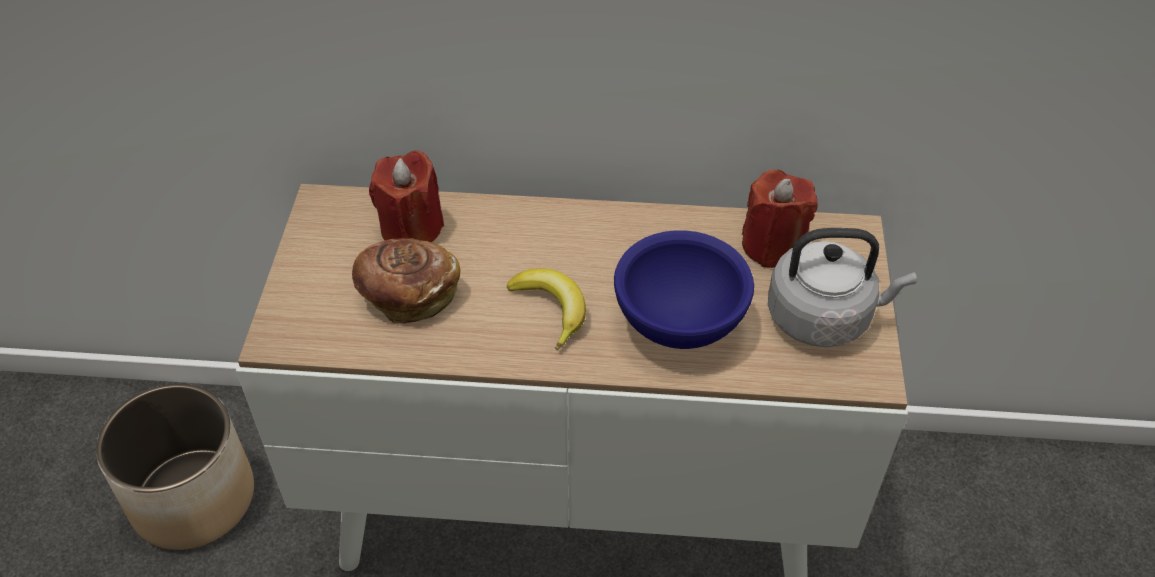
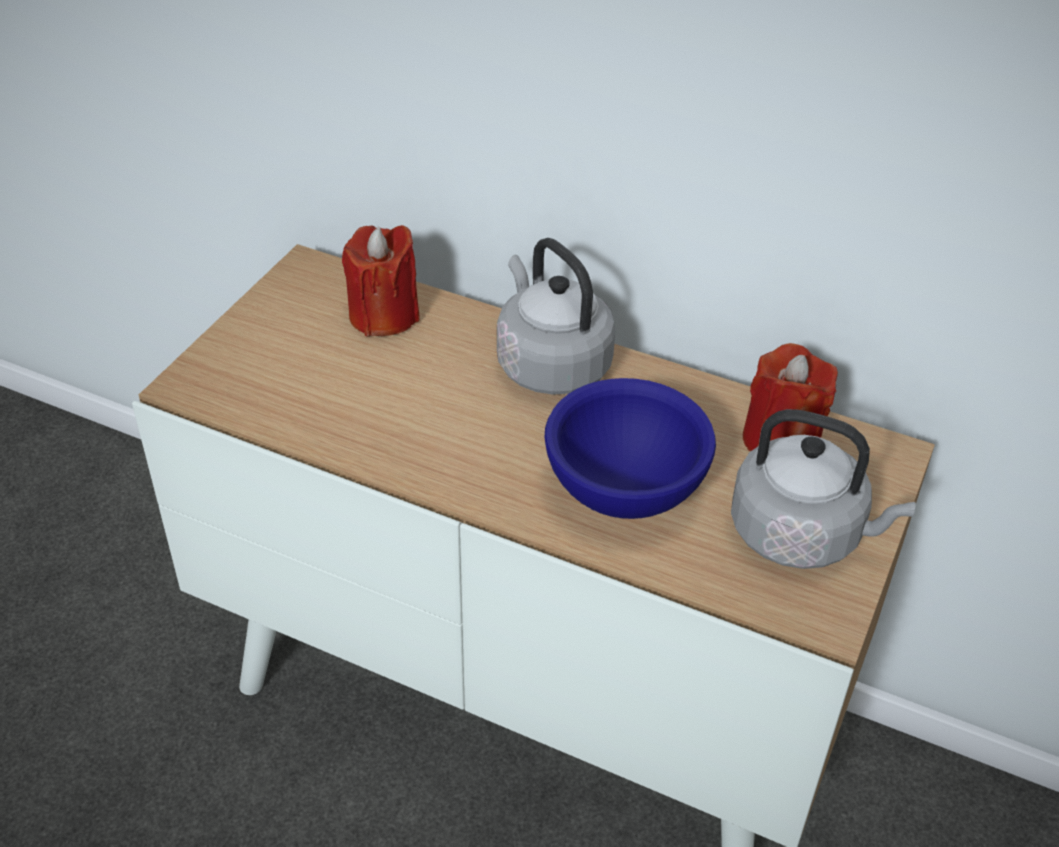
camera: 20 degrees right, 5 degrees down
(194, 497) = (130, 568): planter -> none
(408, 294) = (343, 378): bread -> none
(551, 309) = (487, 436): banana -> none
(568, 233) = (550, 364): none -> grey kettle

